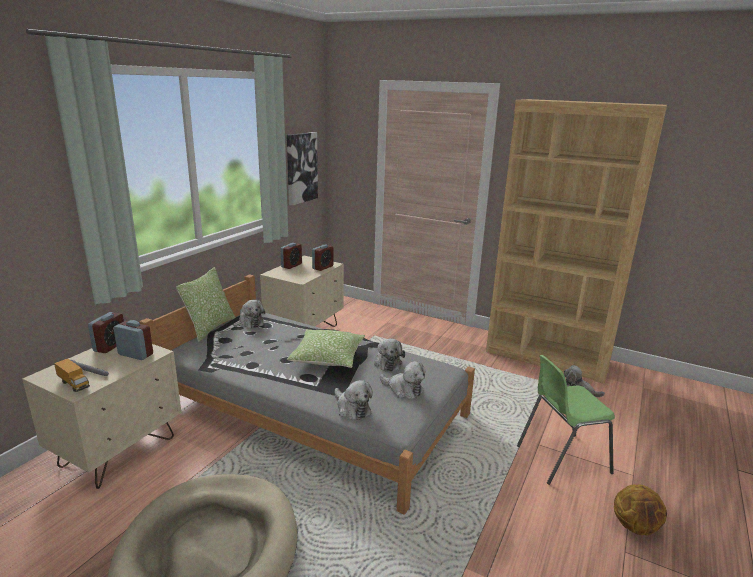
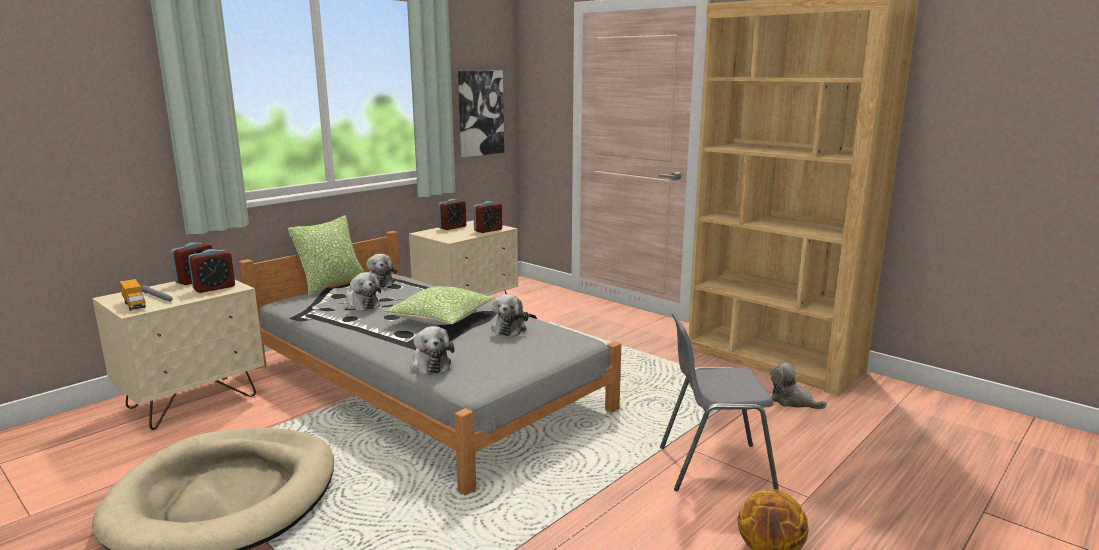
camera: 15 degrees right, 5 degrees down
(135, 354) = (214, 288): alarm clock -> alarm clock turned 105 degrees clockwise
(403, 389) = (507, 353): plush toy -> plush toy (361, 304)
(561, 458) = (714, 467): green chair -> grey chair

